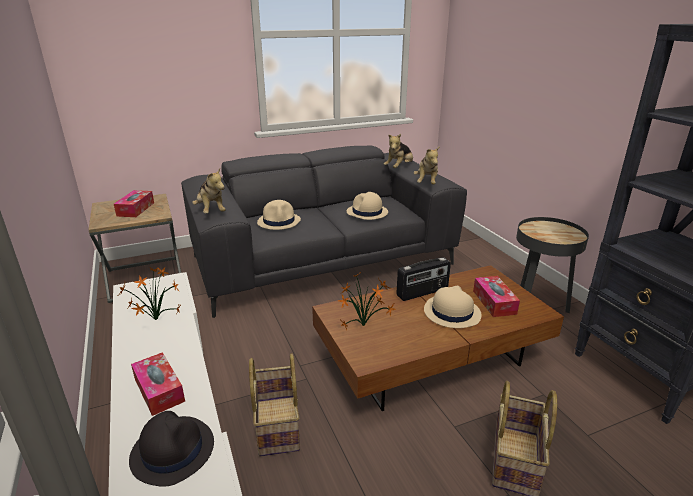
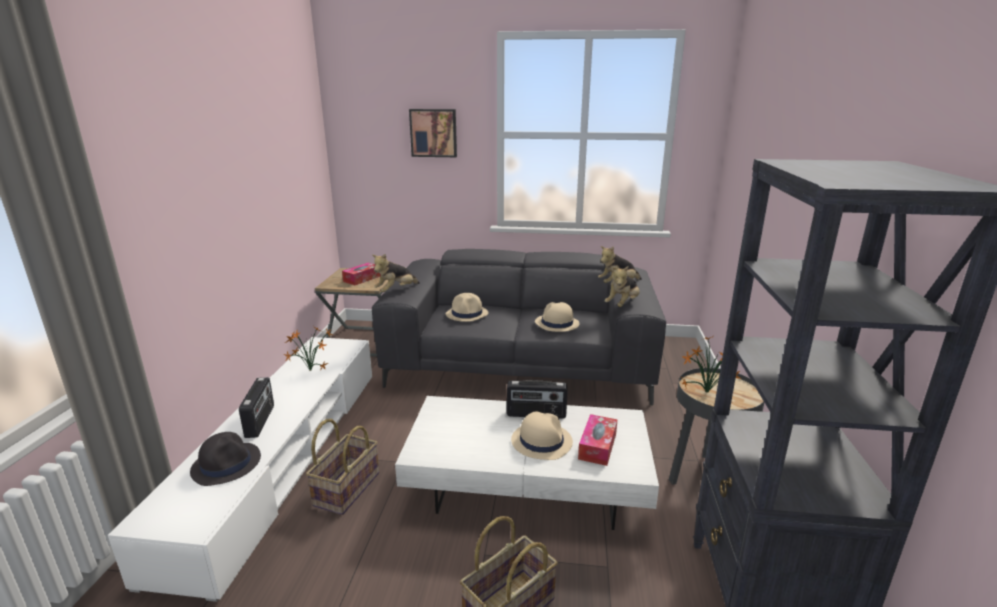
camera: 30 degrees right, 5 degrees down
(159, 390) = (261, 421): tissue box -> radio
(183, 35) = (433, 133): none -> picture
(211, 211) = (396, 291): plush toy -> plush toy turned 45 degrees clockwise
(365, 326) = (449, 426): potted plant -> potted plant (708, 393)
(431, 359) = (527, 487): brown coffee table -> white coffee table

